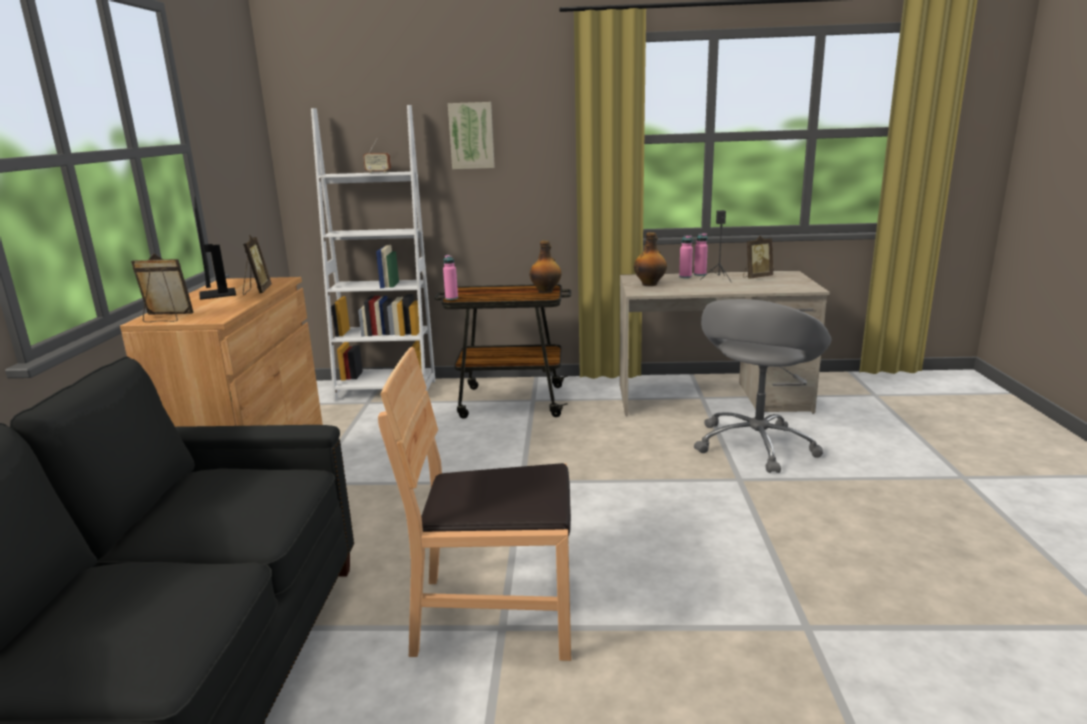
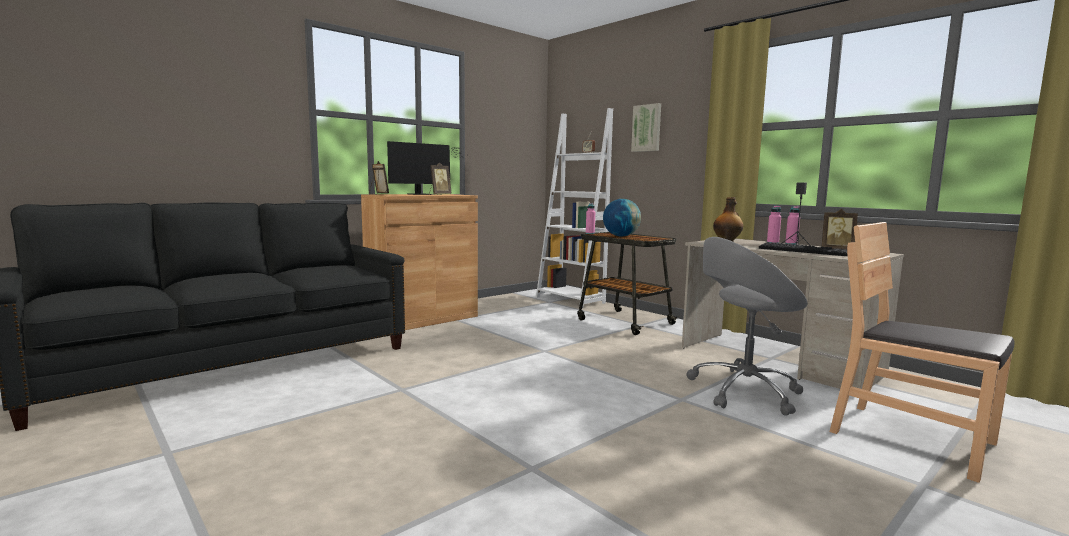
camera: 45 degrees right, 10 degrees down
(216, 295) = (422, 194): monitor -> monitor turned 150 degrees counterclockwise
(494, 294) = (621, 236): none -> globe
(496, 614) = (411, 384): brown chair -> brown chair (912, 438)
(546, 291) = (656, 239): bottle -> none
(746, 285) = (804, 251): none -> keyboard

